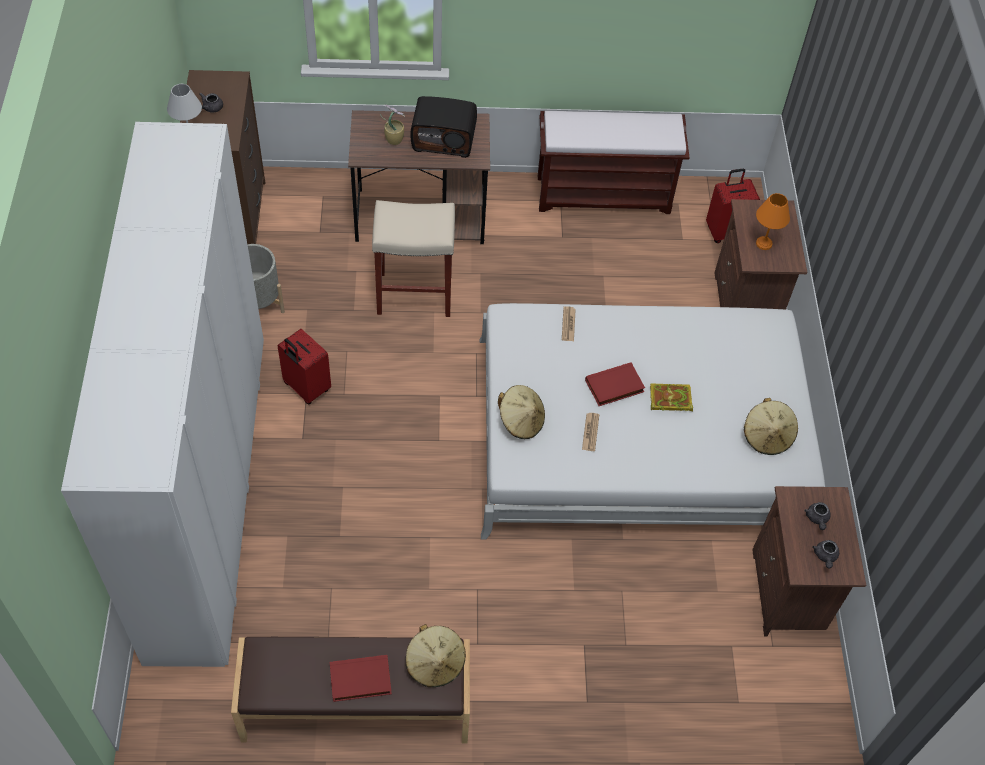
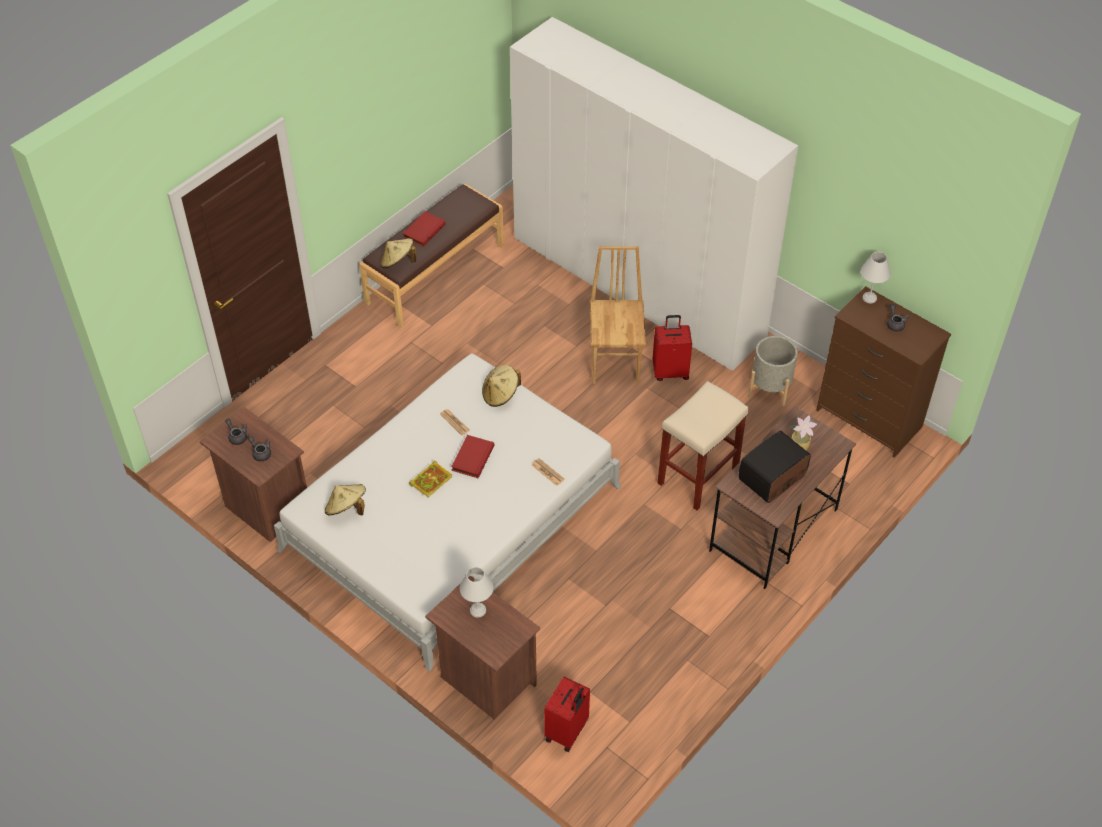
camera: 135 degrees right, 5 degrees down
(335, 438) = (616, 363): none -> brown chair
(604, 194) = (688, 674): brown bench -> none
(763, 243) = (478, 610): orange table lamp -> white table lamp

